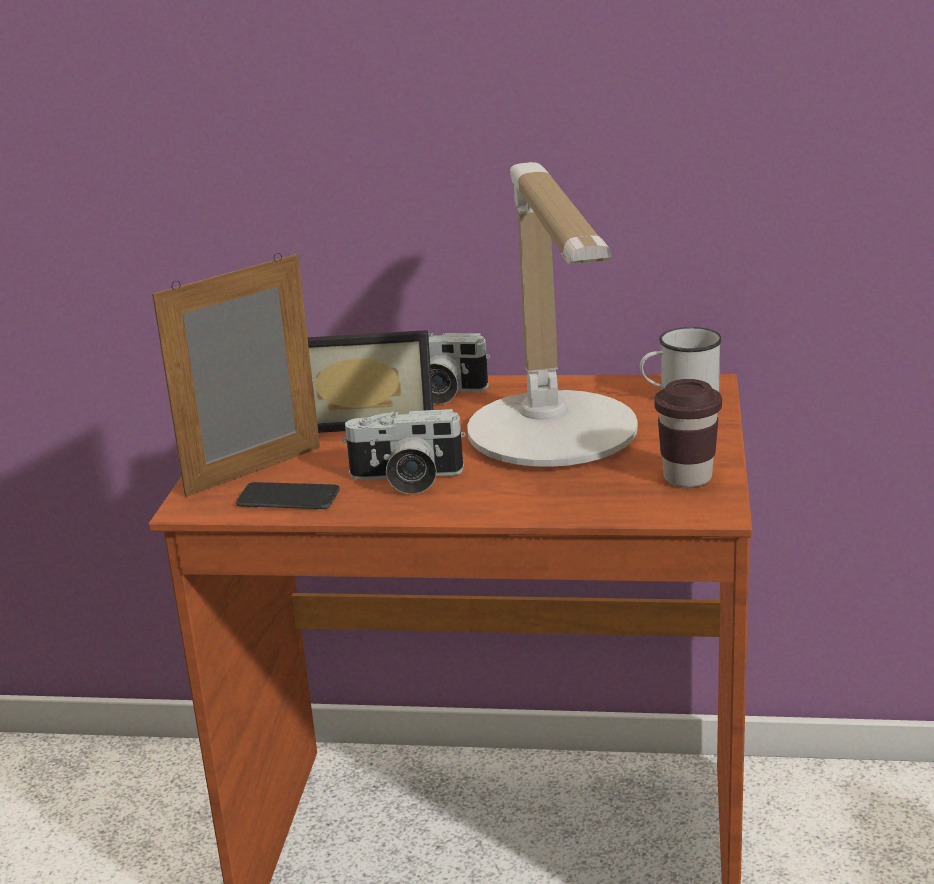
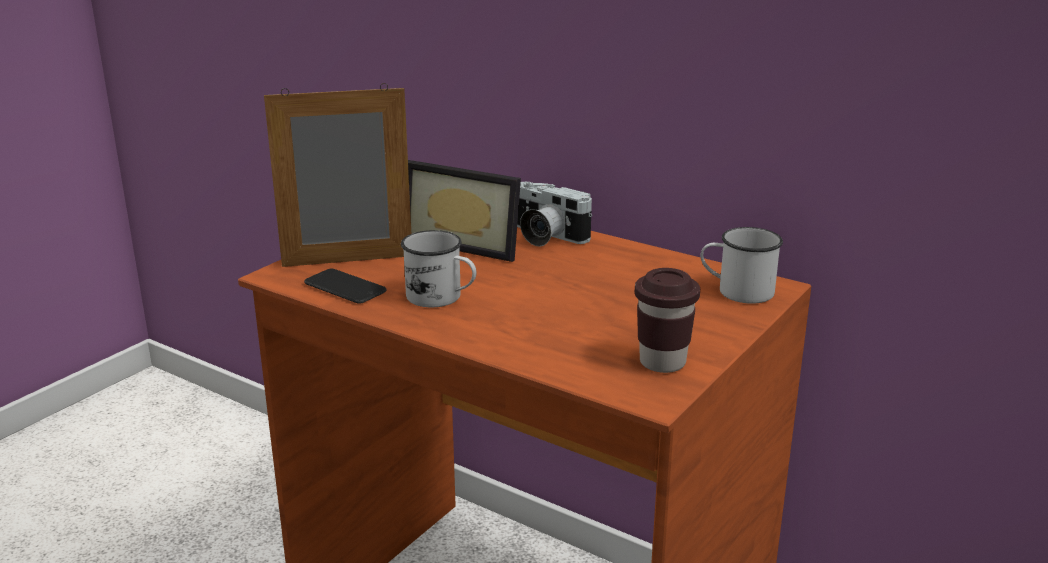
camera: 25 degrees right, 0 degrees up
(406, 480) = (441, 298): camera -> white mug
(556, 445) = (586, 304): table lamp -> none

